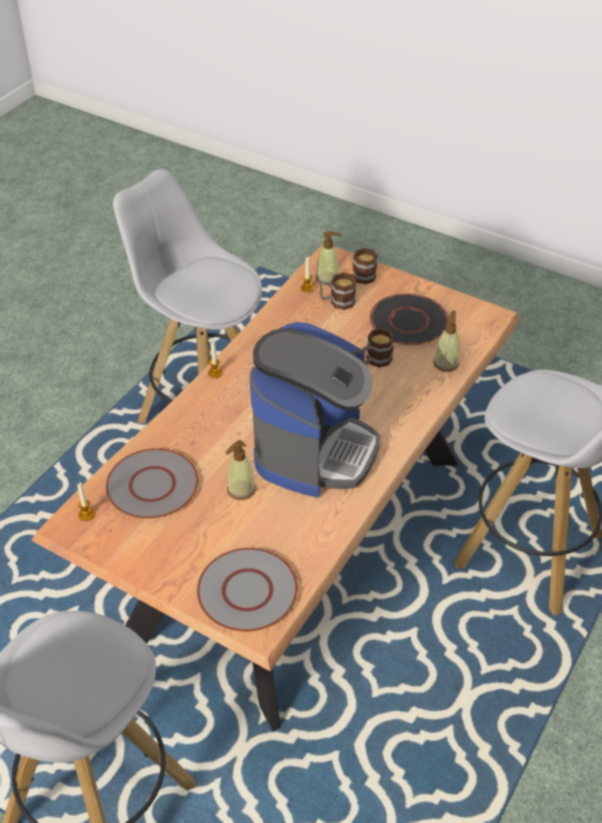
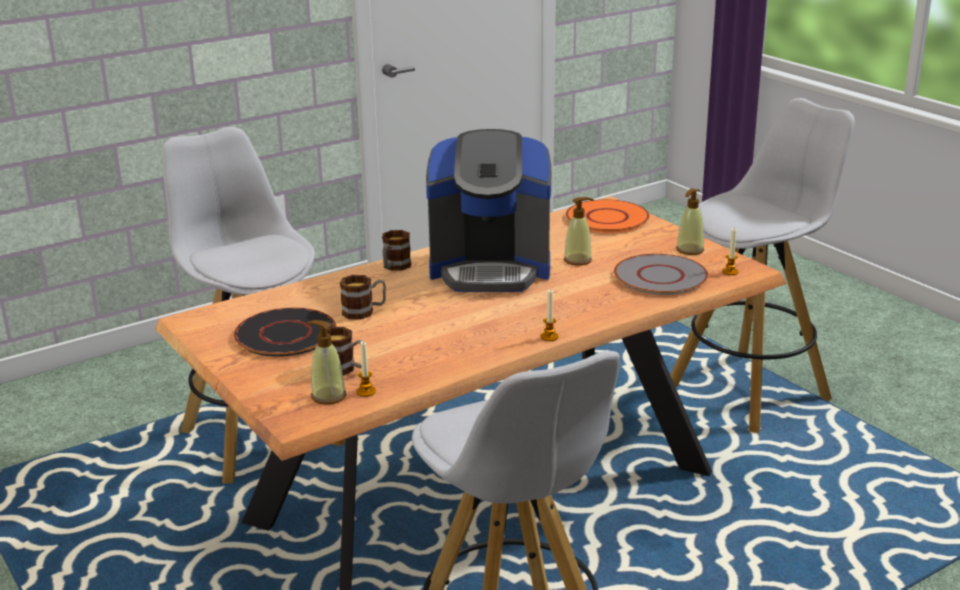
camera: 155 degrees left, 20 degrees down
(246, 591) = (607, 218): grey plate -> orange plate
(314, 450) = (490, 269): coffee machine -> coffee machine turned 135 degrees counterclockwise
(363, 273) = (275, 391): mug -> mug (394, 267)
(446, 363) = (294, 296): soap dispenser -> soap dispenser (689, 250)

